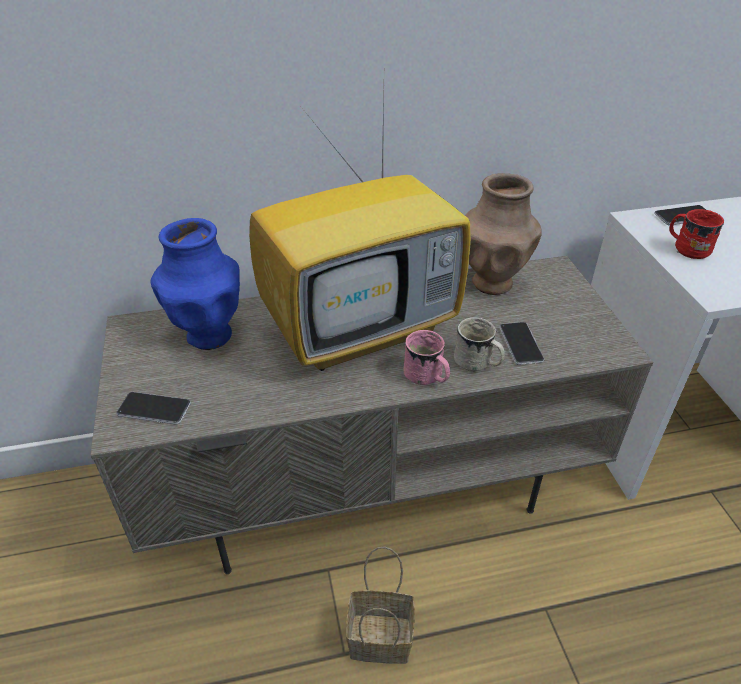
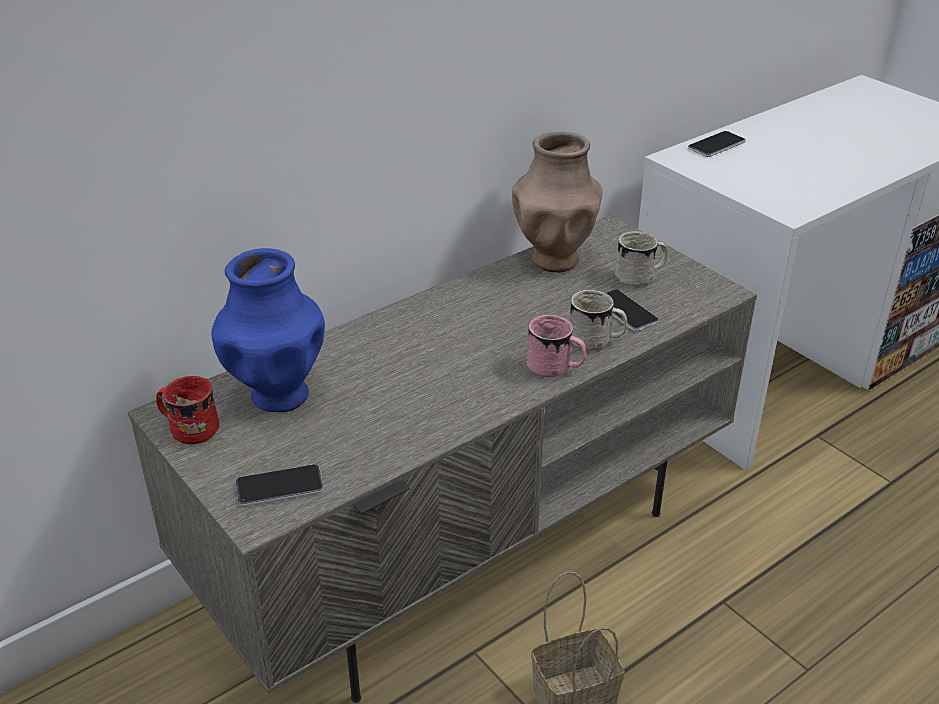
camera: 25 degrees left, 5 degrees down
(362, 328) = (451, 340): television -> none
(555, 317) = (641, 277): none -> white mug
(687, 248) = (739, 175): red mug -> red mug (189, 428)

